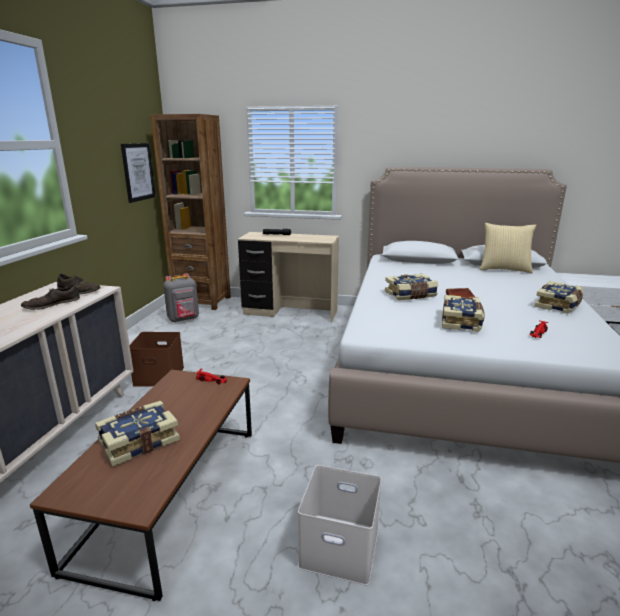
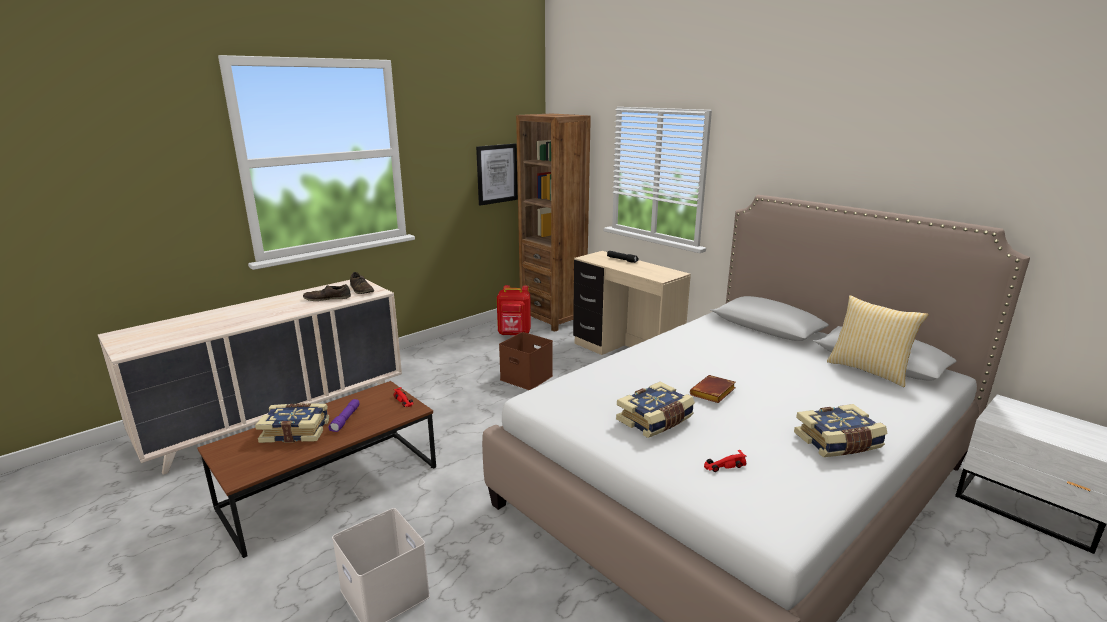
camera: 35 degrees right, 0 degrees up
(160, 375) = (433, 385): brown storage box -> brown storage box (527, 377)
(179, 413) = (346, 420): none -> purple flashlight
(184, 319) = (514, 334): grey backpack -> red backpack
(411, 295) = (661, 371): book -> none

